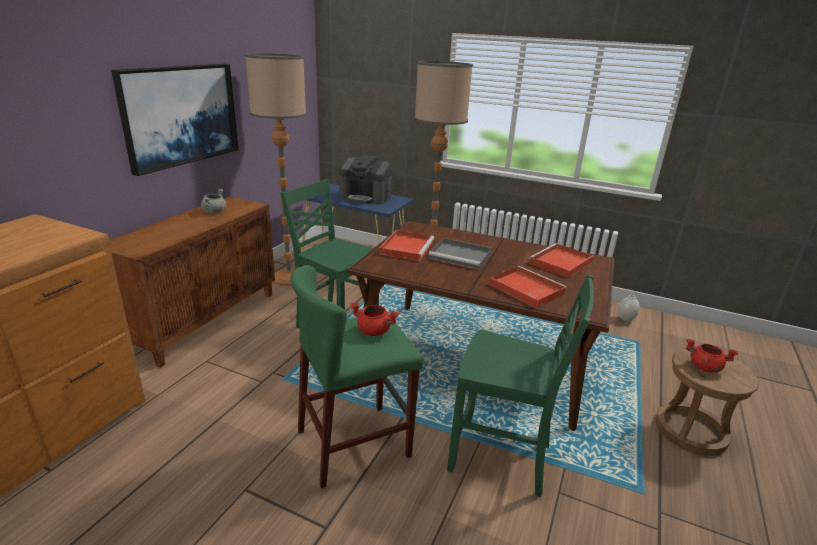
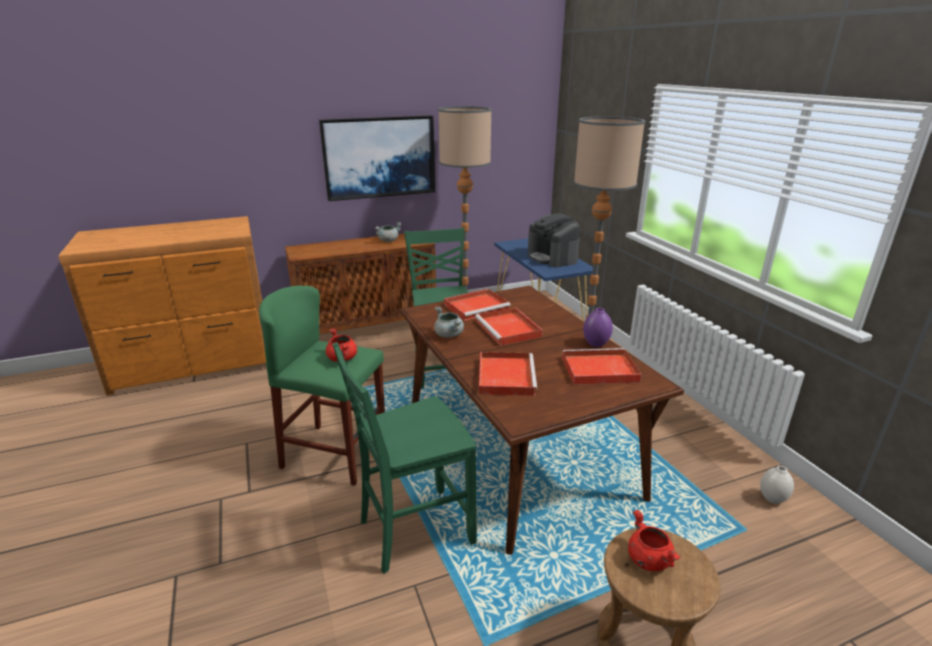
camera: 45 degrees right, 0 degrees up
(432, 275) = (449, 335): none -> grey cooking pot
(461, 256) = (509, 329): grey tray -> red tray
(502, 458) = (413, 530): green chair -> green chair turned 90 degrees clockwise
(528, 248) = (595, 344): none -> purple vase

